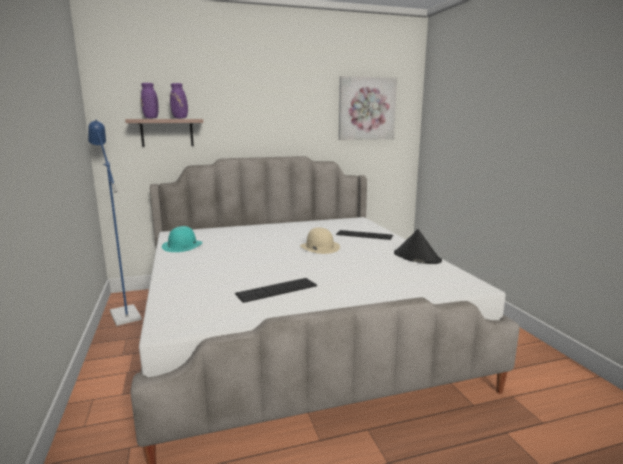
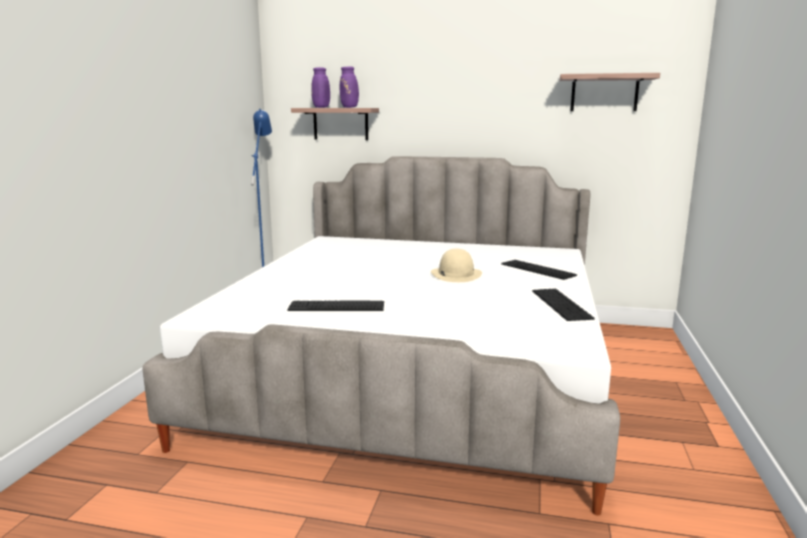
camera: 30 degrees right, 0 degrees up
(182, 245) = (317, 251): turquoise hat -> none
(366, 108) = (604, 93): picture -> shelf
(416, 257) = (561, 304): black hat -> keyboard

